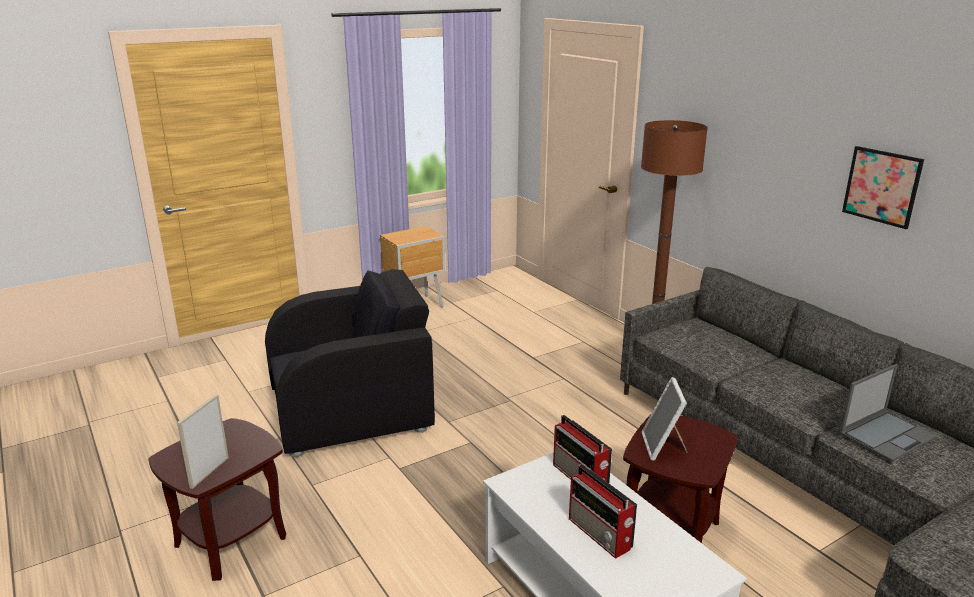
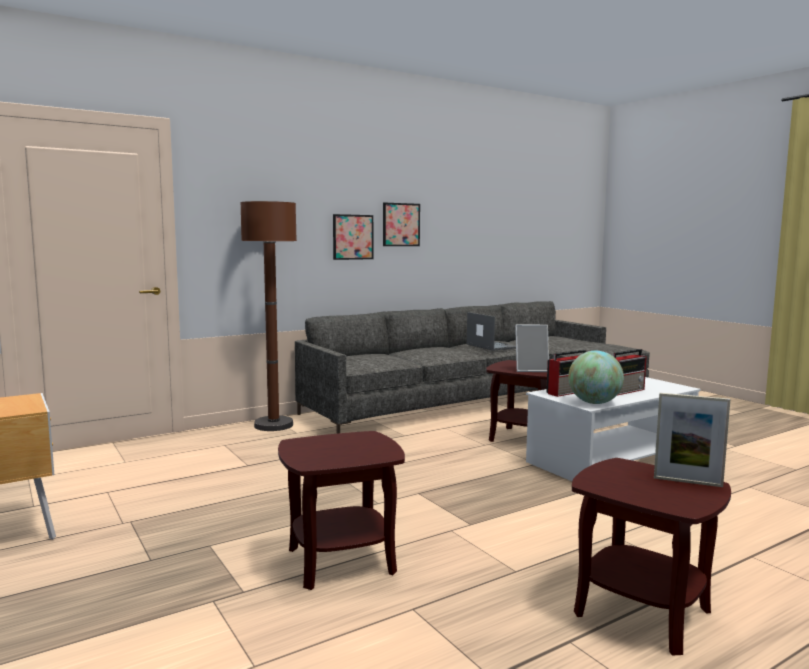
camera: 90 degrees left, 15 degrees down
(351, 409) = (341, 560): black armchair -> brown side table
(522, 490) = (594, 403): none -> globe
(801, 186) = (353, 237): none -> picture

